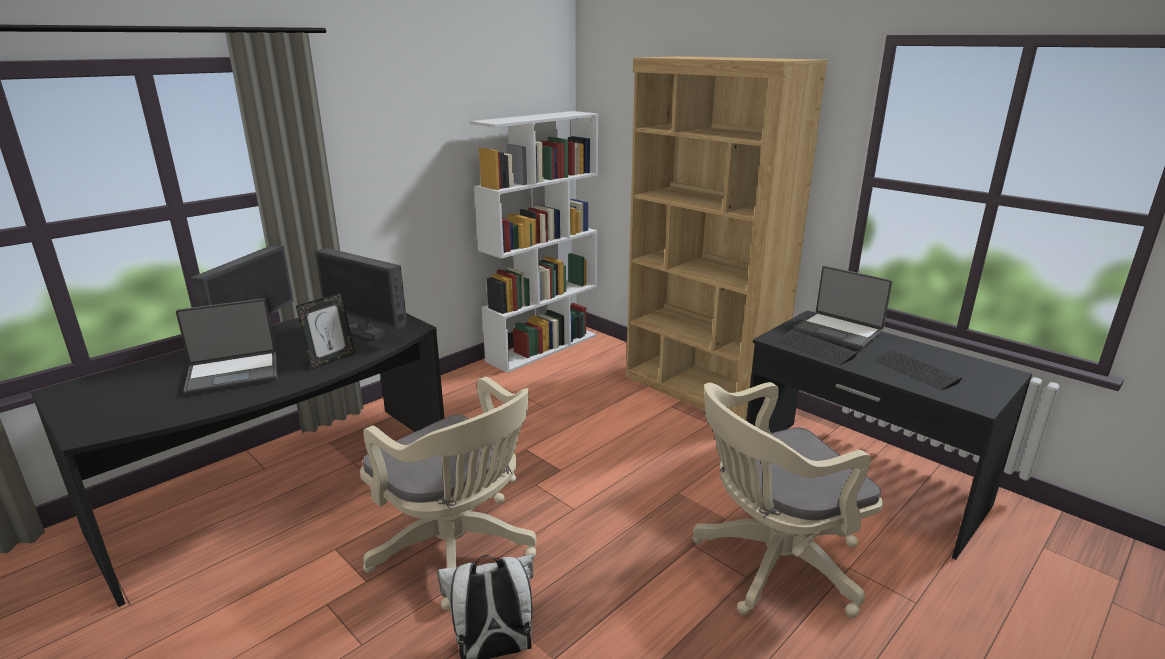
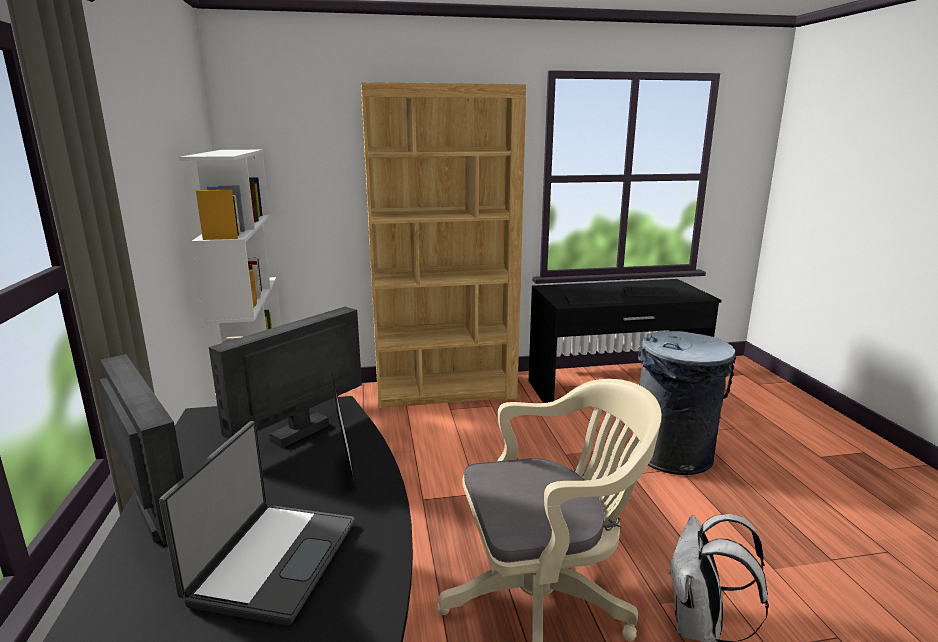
camera: 55 degrees left, 5 degrees down
(368, 333) = (302, 434): monitor -> monitor turned 150 degrees clockwise
(771, 564) = (672, 455): beige office chair -> grey trash can
(838, 331) = (576, 289): laptop -> none

